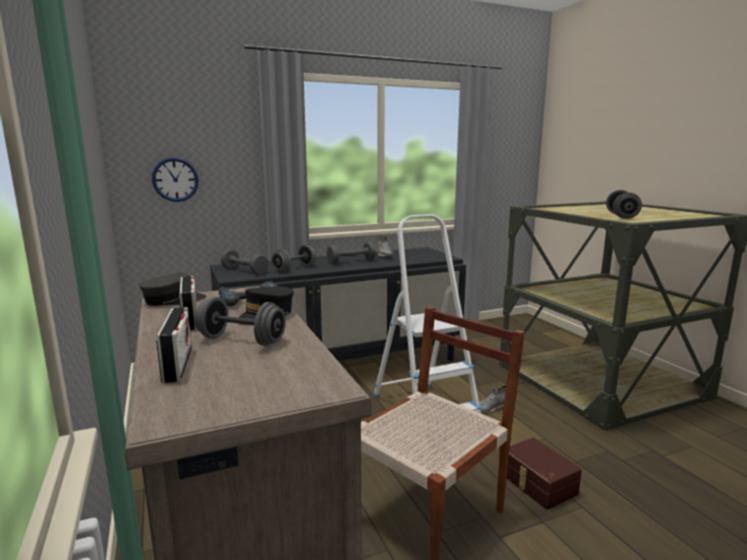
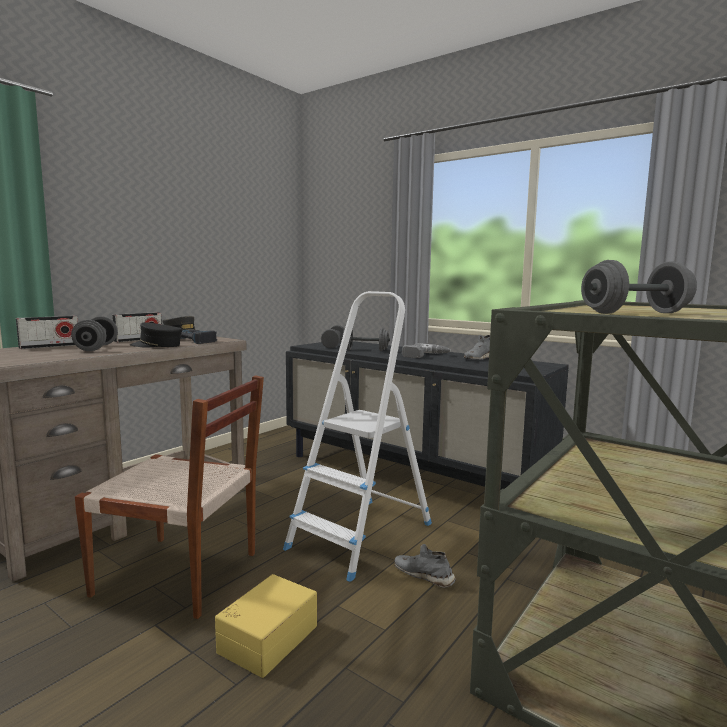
camera: 60 degrees right, 5 degrees down
(175, 179) = (338, 264): wall clock -> none
(351, 261) = (425, 355): grey dumbbell -> power drill
(537, 484) = (266, 638): brown storage box -> yellow storage box

